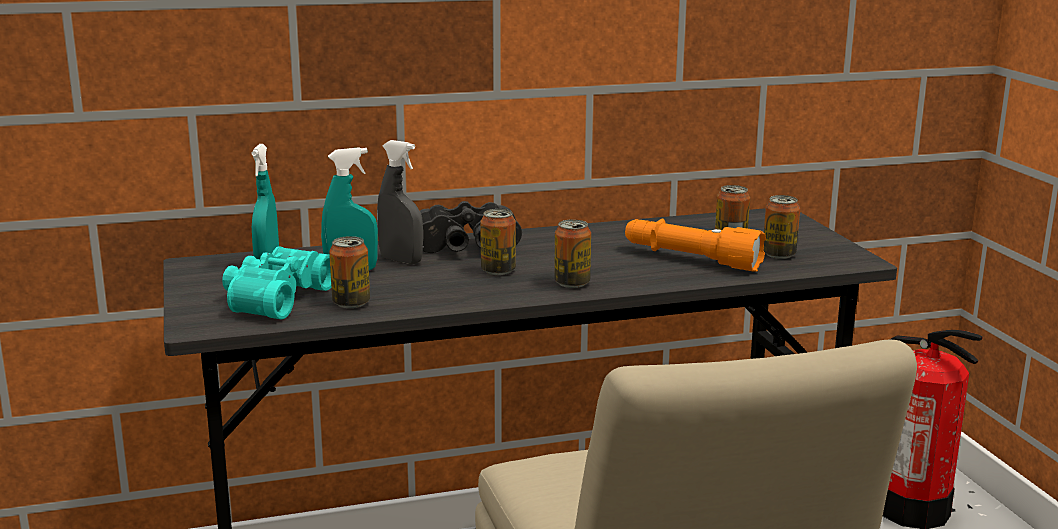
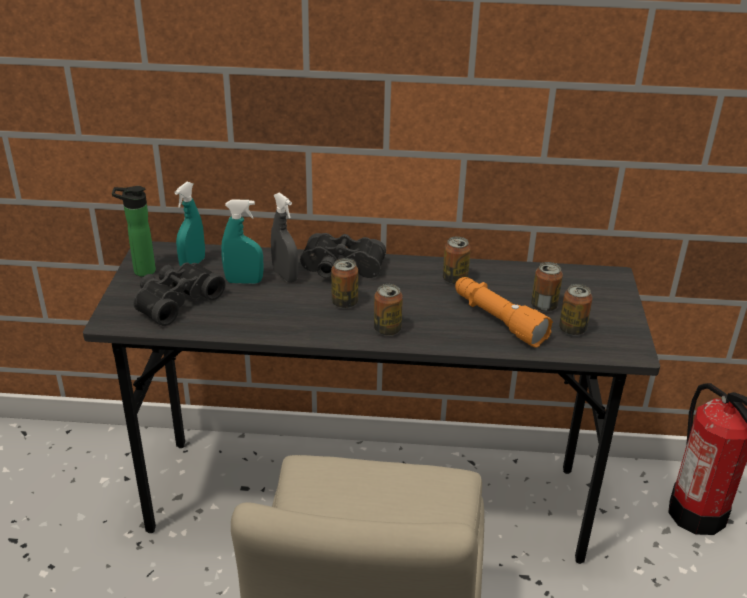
camera: 20 degrees right, 15 degrees up
(199, 281) = (141, 271): none -> bottle
(274, 298) = (175, 301): turquoise binoculars -> black binoculars
(351, 303) = (221, 318): can -> can (455, 279)

